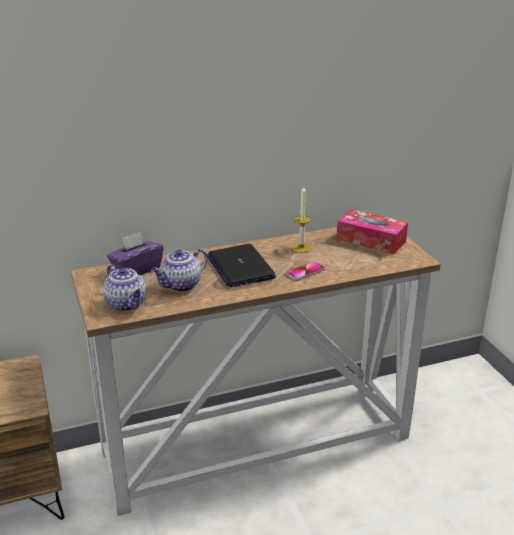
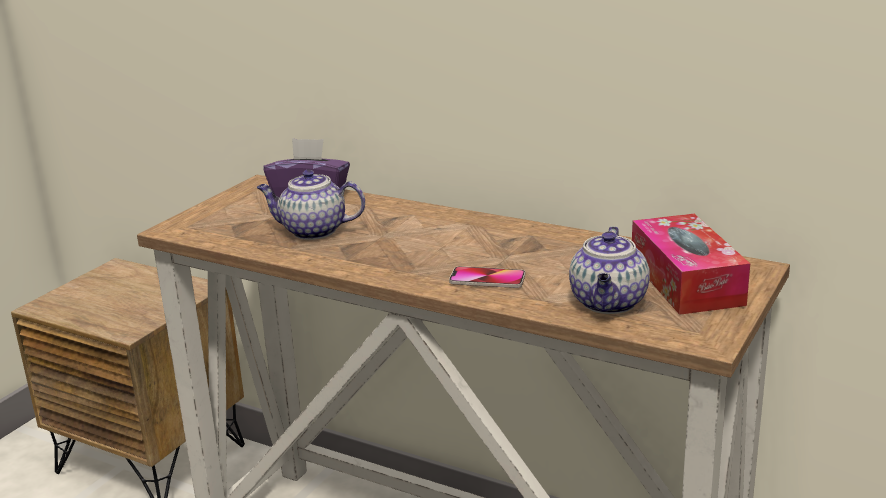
camera: 50 degrees right, 5 degrees down
(127, 304) = (222, 226): teapot -> teapot (609, 303)
(240, 267) = (422, 239): laptop -> none
(301, 248) = (554, 249): candle -> none

